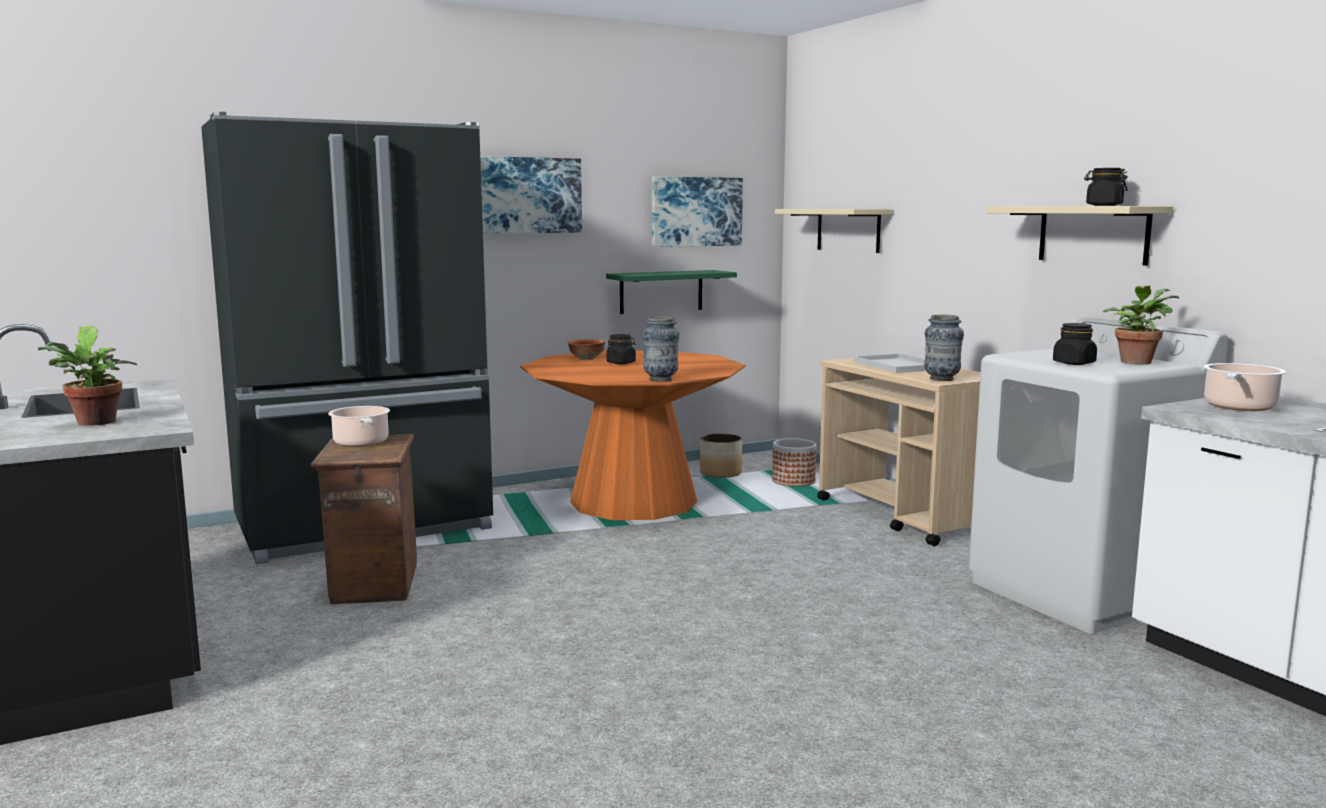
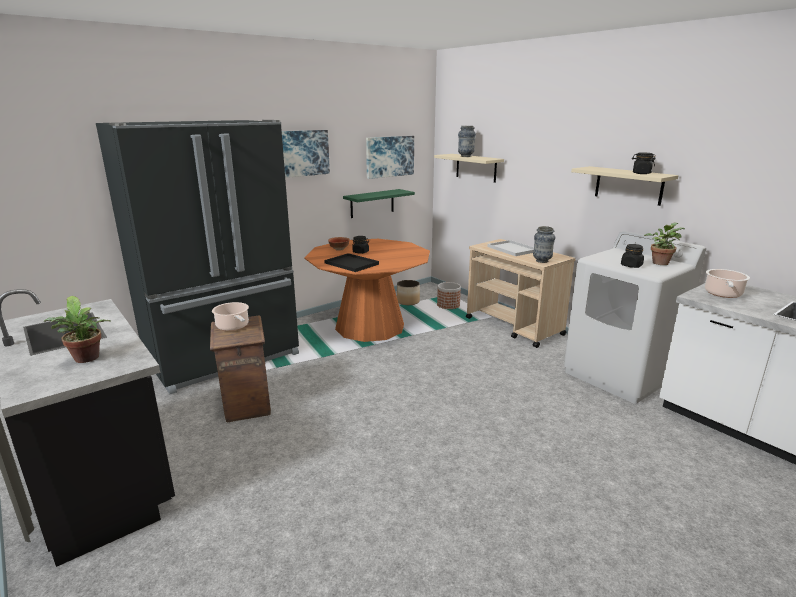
camera: 10 degrees left, 10 degrees up
(596, 373) = (352, 263): none -> black tray
(660, 379) = (392, 268): vase -> vase (466, 156)

